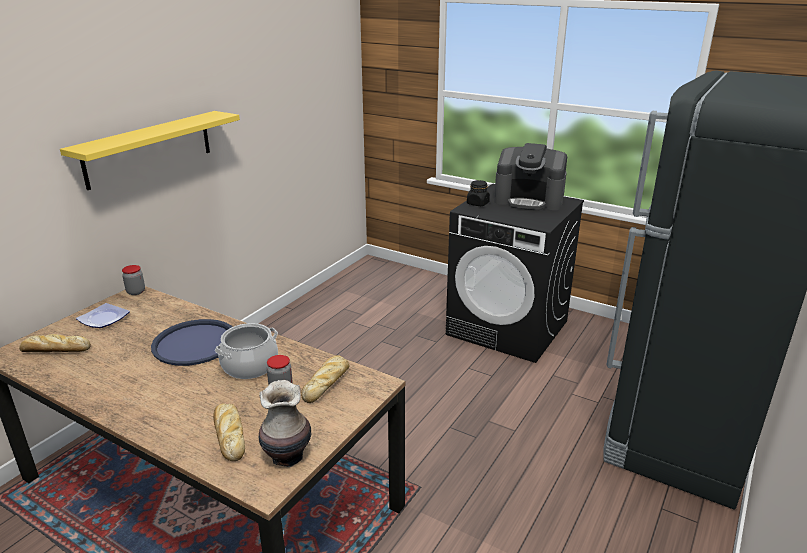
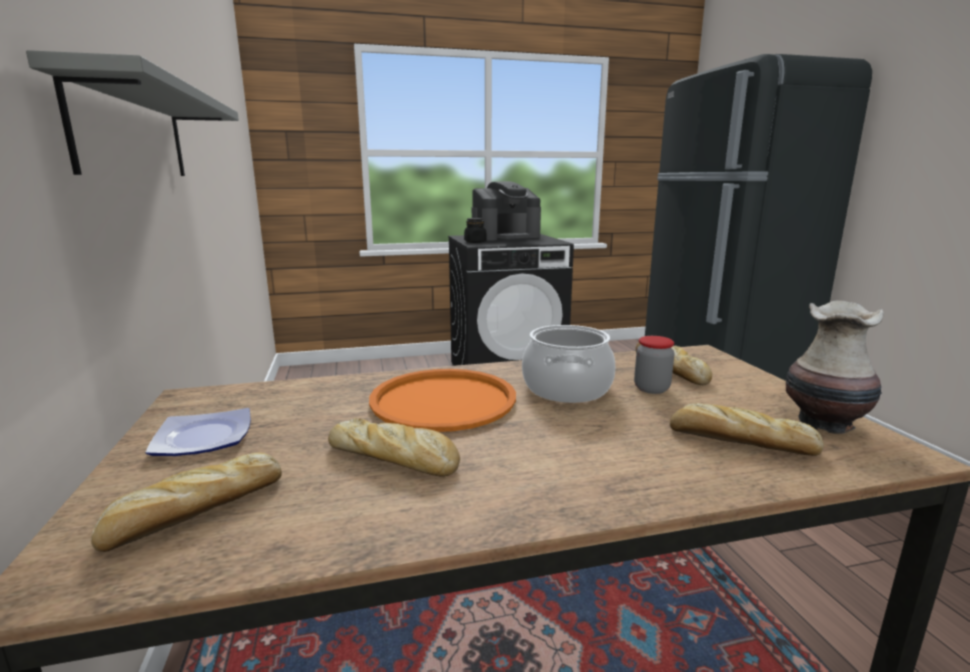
camera: 45 degrees left, 10 degrees down
(124, 362) = (395, 458): none -> bread
(136, 292) = (188, 396): jar -> none
(149, 148) = (133, 133): yellow shelf -> grey shelf
(195, 343) = (443, 400): blue tray -> orange tray

